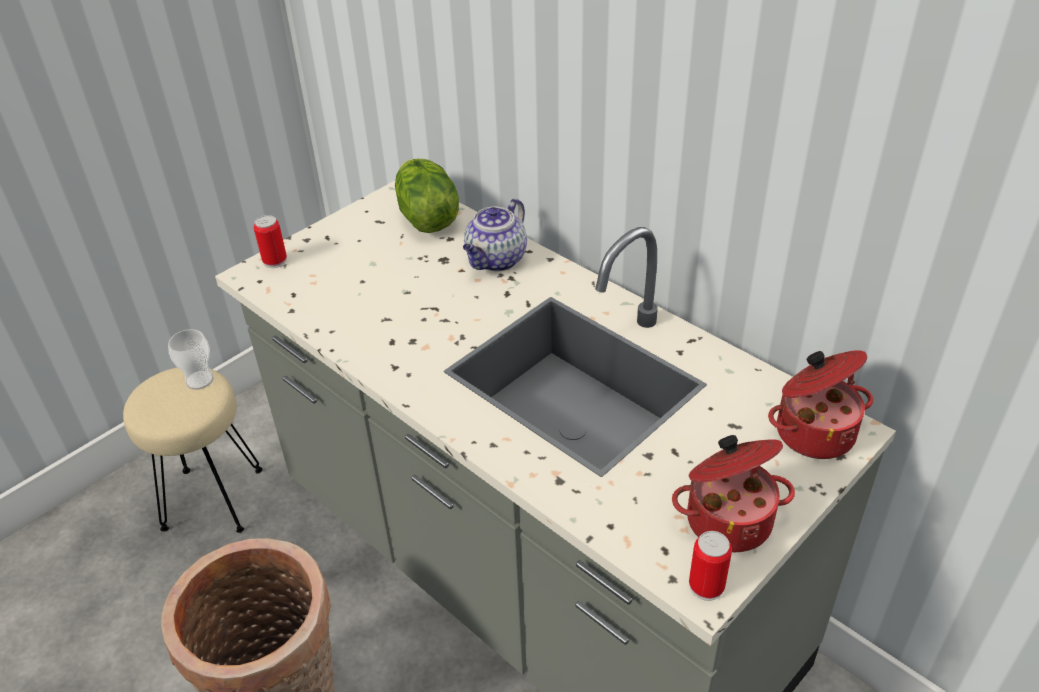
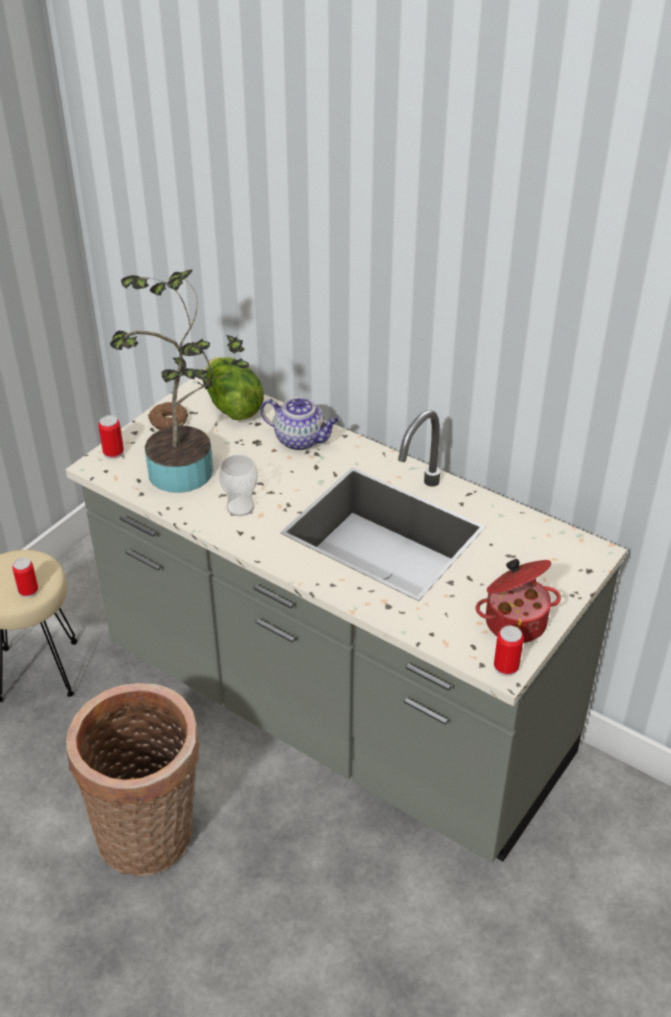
camera: 10 degrees left, 0 degrees up
(185, 413) = (28, 591): none -> can
(199, 380) = (32, 561): cup -> cup (240, 507)
(347, 230) = (168, 422): none -> donut
(355, 288) = (189, 471): none -> potted plant
(496, 260) = (301, 440): teapot -> teapot turned 90 degrees counterclockwise
(813, 431) = (568, 554): cooking pot -> none

